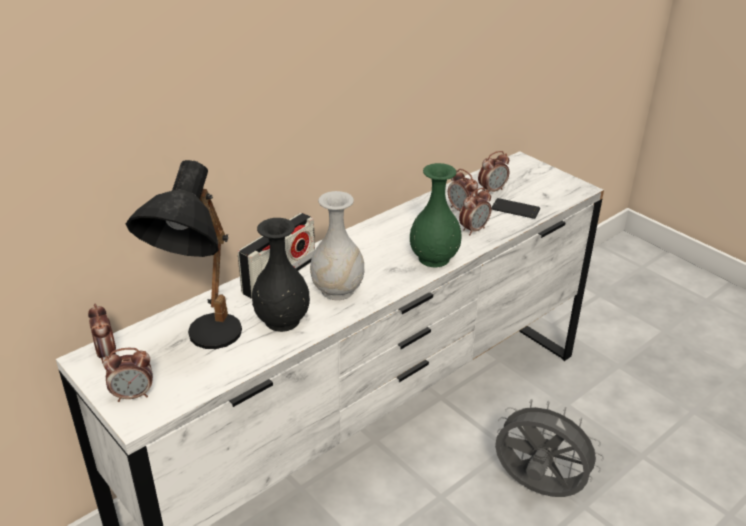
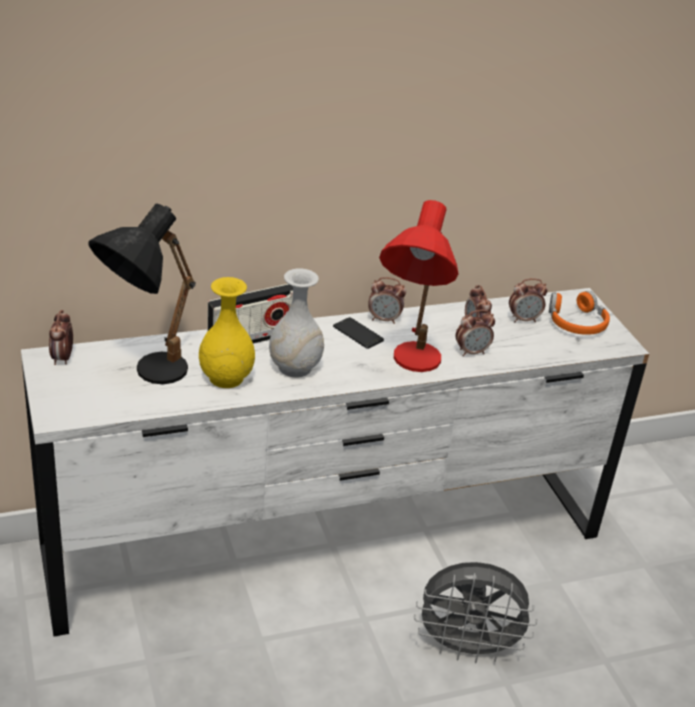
camera: 20 degrees right, 0 degrees up
(133, 395) = (63, 398): alarm clock -> alarm clock (384, 319)
(281, 320) = (225, 378): black vase -> yellow vase
(434, 258) = (409, 367): green vase -> red table lamp
(515, 209) = (532, 345): phone -> phone (358, 333)
(532, 181) = (576, 322): none -> orange headphones
(537, 489) = (467, 648): grey fan -> grey fan turned 135 degrees clockwise

